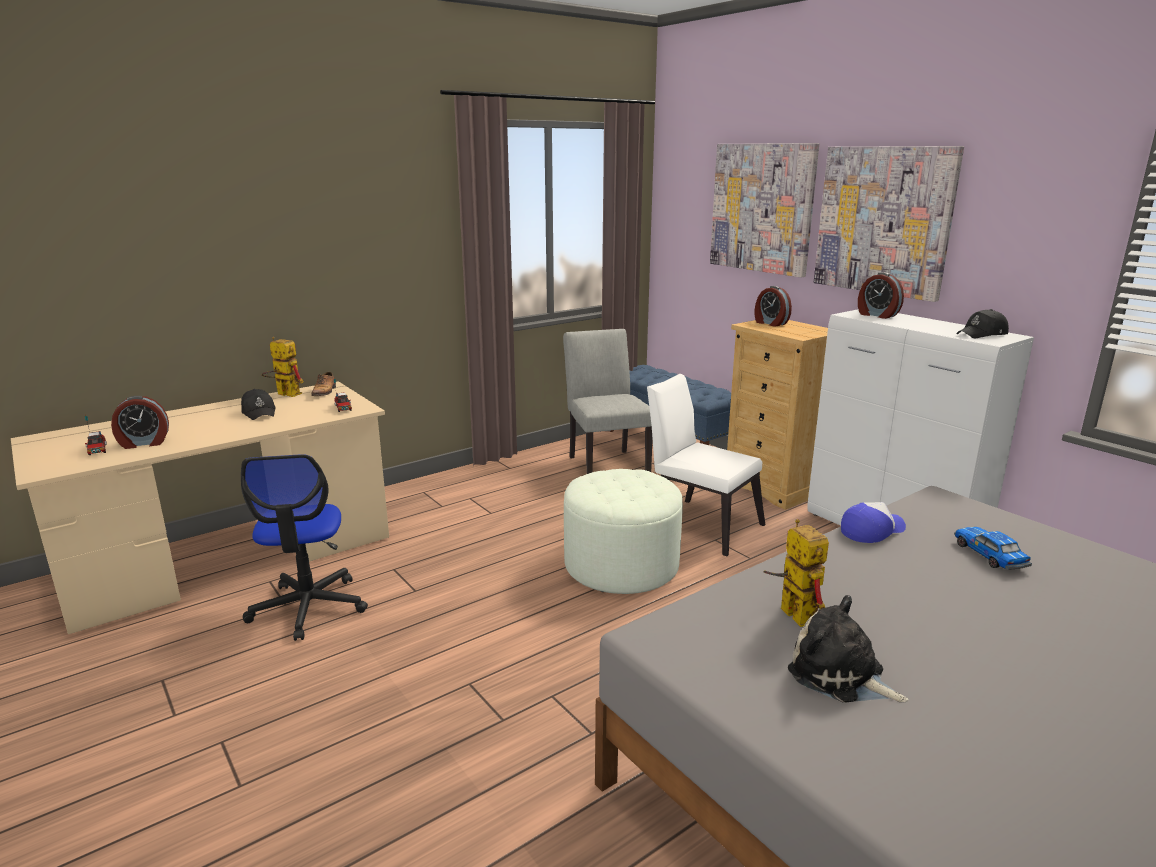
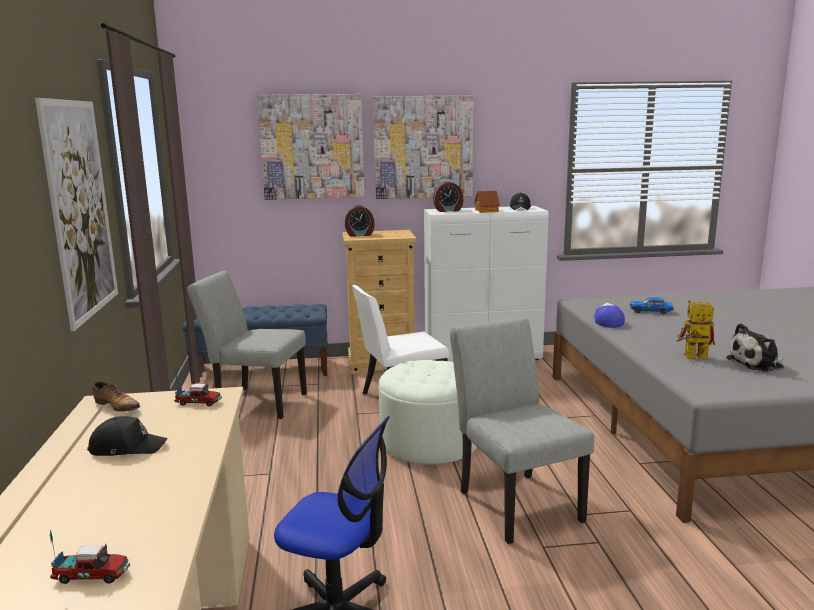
camera: 60 degrees left, 5 degrees down
(144, 443) = (126, 533): alarm clock -> none
(284, 394) = (75, 428): toy robot -> none
(390, 244) = (80, 209): none -> picture
(544, 645) = (514, 501): none -> grey chair
(918, 326) = (487, 211): none -> toy house

